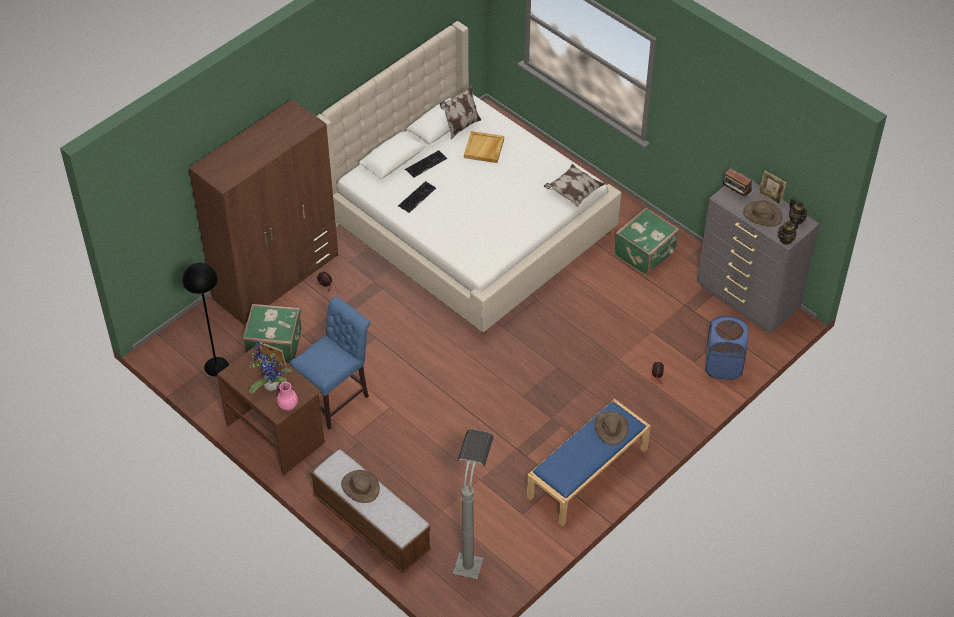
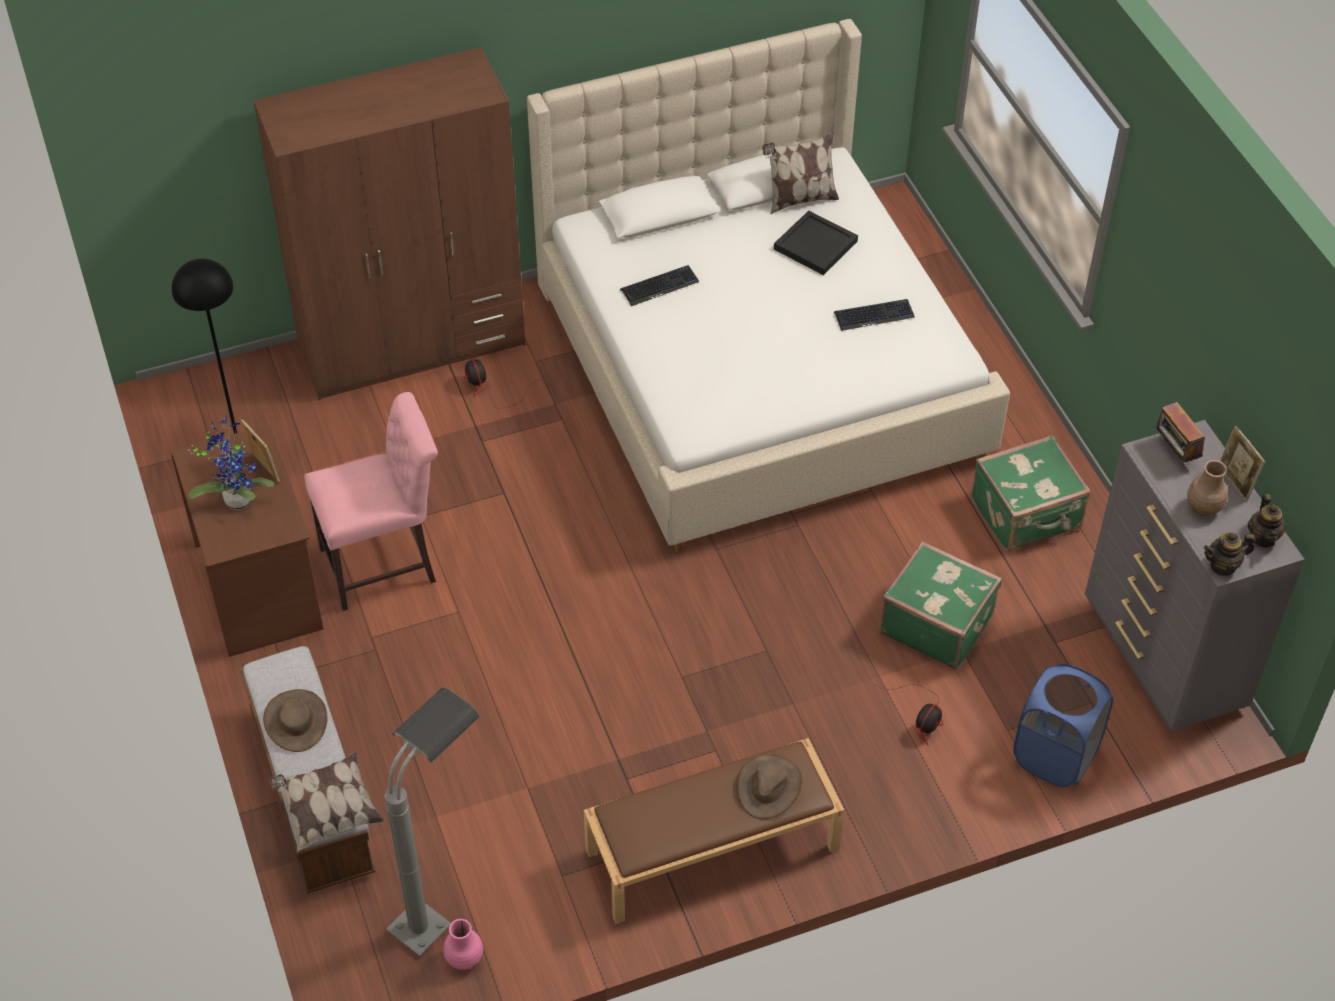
camera: 25 degrees right, 0 degrees up
(274, 344) = (345, 446): green suitcase -> green suitcase (936, 623)
(288, 406) = (242, 543): pink vase -> pink vase (464, 959)
(336, 397) = (385, 564): blue chair -> pink chair
(426, 164) = (706, 240): keyboard -> keyboard (874, 315)
(484, 149) = (815, 246): beige tray -> black tray
(573, 192) = (922, 363): pillow -> pillow (328, 811)
(587, 474) = (711, 850): blue bench -> brown bench
(762, 215) = (1203, 508): brown hat -> brown vase

